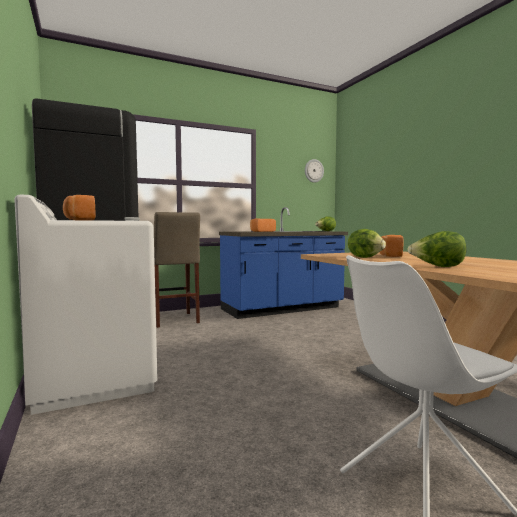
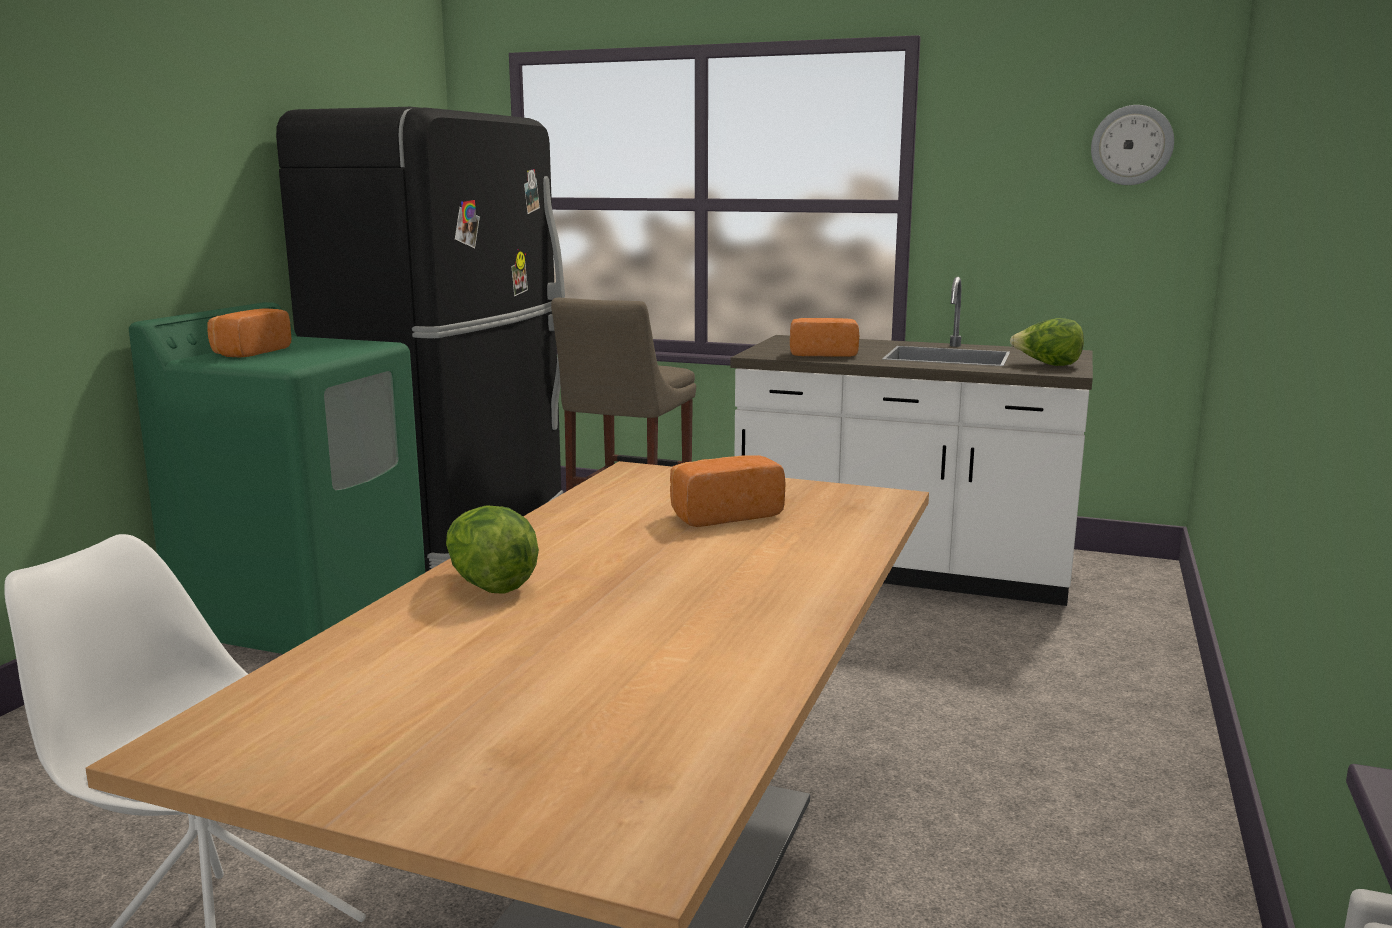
camera: 45 degrees right, 10 degrees up
(94, 380) = (305, 613): white washing machine -> green washing machine
(282, 309) = (903, 568): blue counter -> white counter
(365, 257) = (621, 510): lettuce -> none

